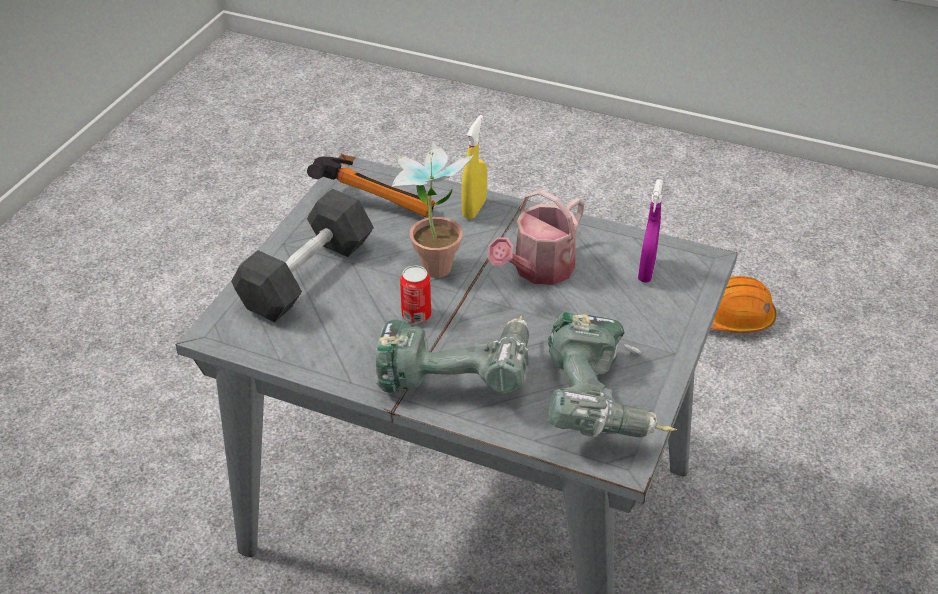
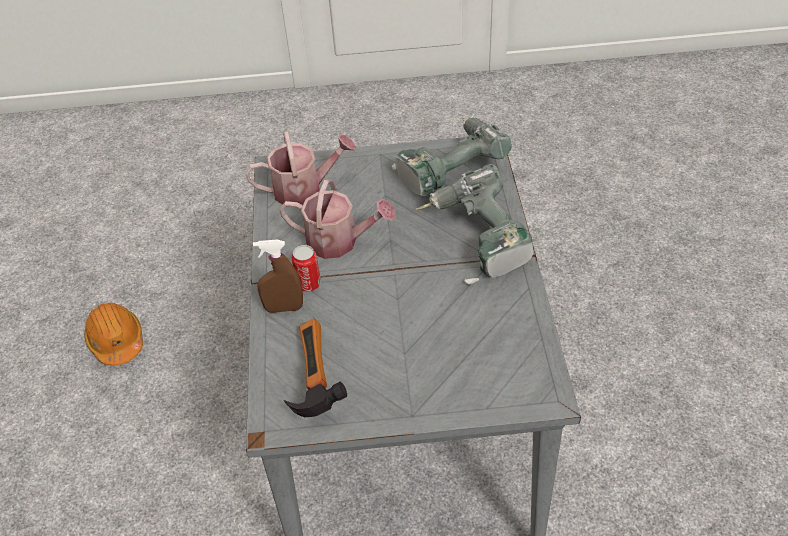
camera: 115 degrees left, 5 degrees up
(307, 275) = (441, 374): black dumbbell -> none
(416, 315) = (436, 285): can -> can (308, 284)
(434, 261) = (368, 303): potted plant -> none
(474, 209) = (284, 308): yellow spray bottle -> brown spray bottle
(646, 271) = (304, 189): purple spray bottle -> watering can

